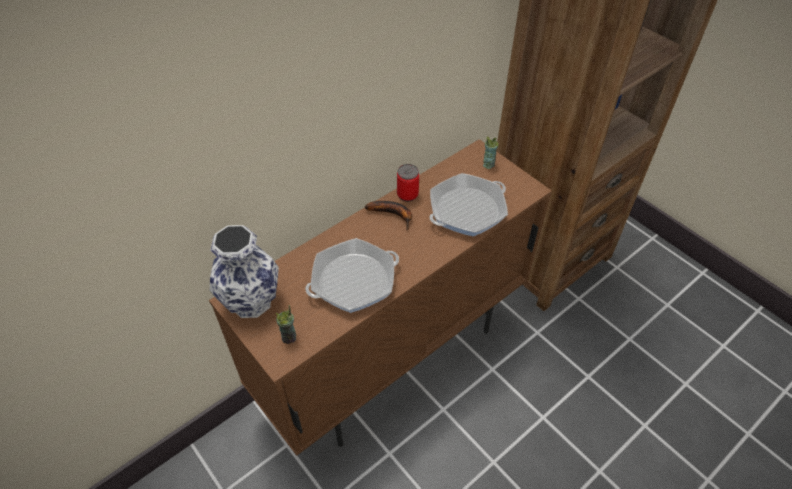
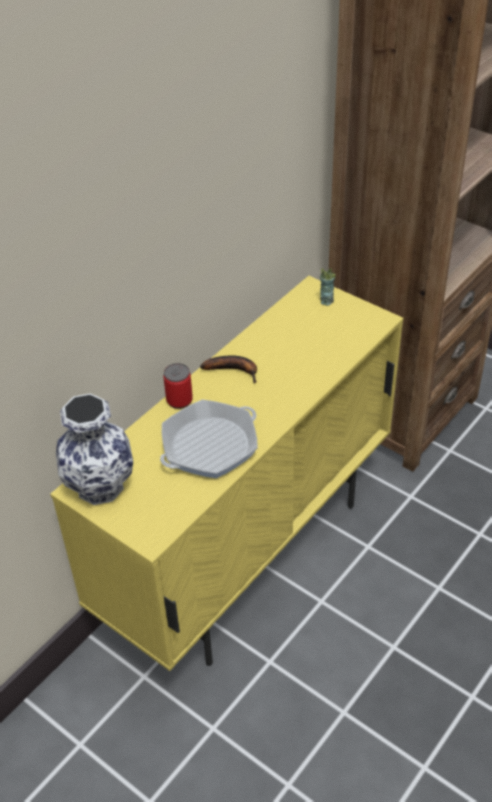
camera: 10 degrees left, 5 degrees down
(289, 337) = (155, 515): cup -> none
(393, 358) = (248, 556): brown cabinet -> yellow cabinet
(407, 194) = (244, 347): can -> can (179, 400)
(467, 210) = (315, 352): frying pan -> none

